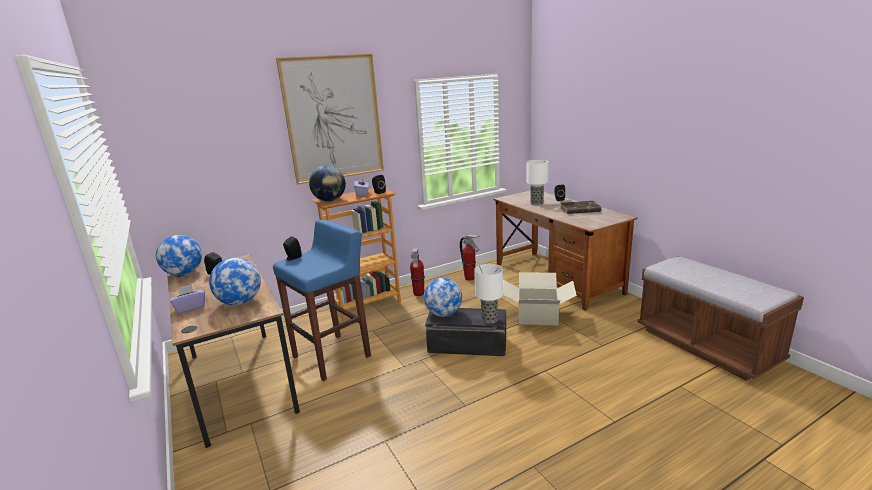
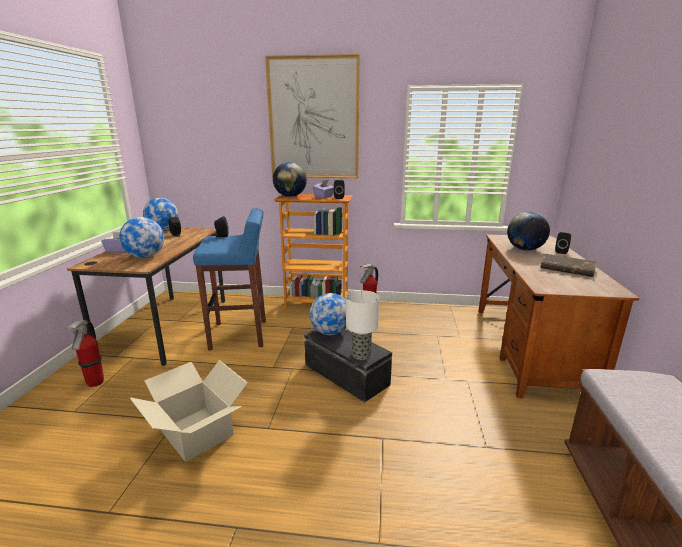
camera: 35 degrees right, 0 degrees up
(470, 278) = (433, 315): fire extinguisher -> fire extinguisher (95, 383)
(536, 203) = (525, 249): table lamp -> globe
(537, 316) = (452, 378): cardboard box -> cardboard box (197, 432)

